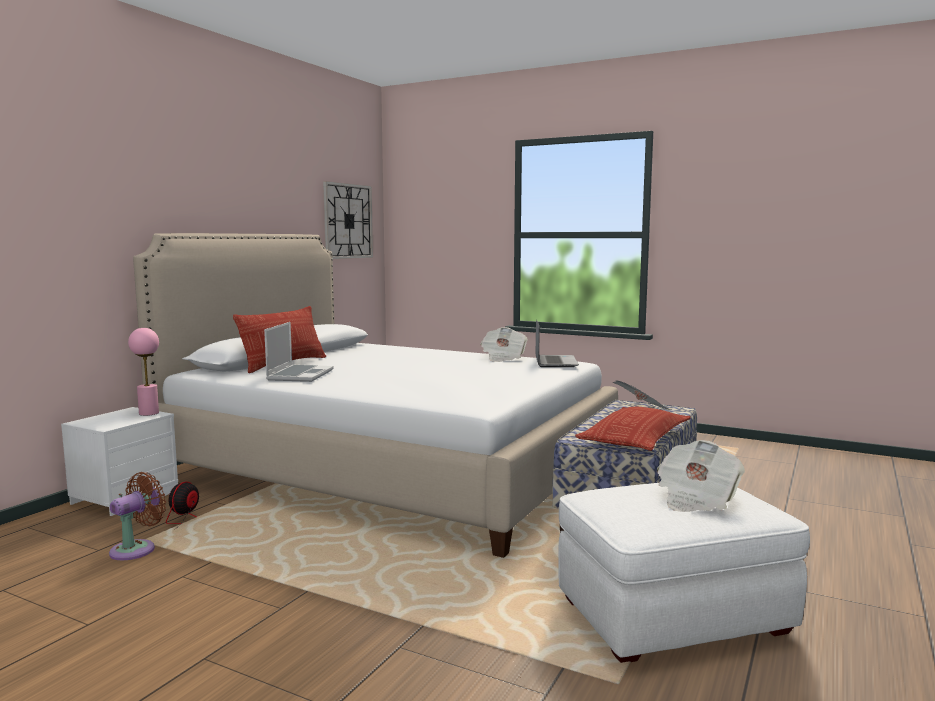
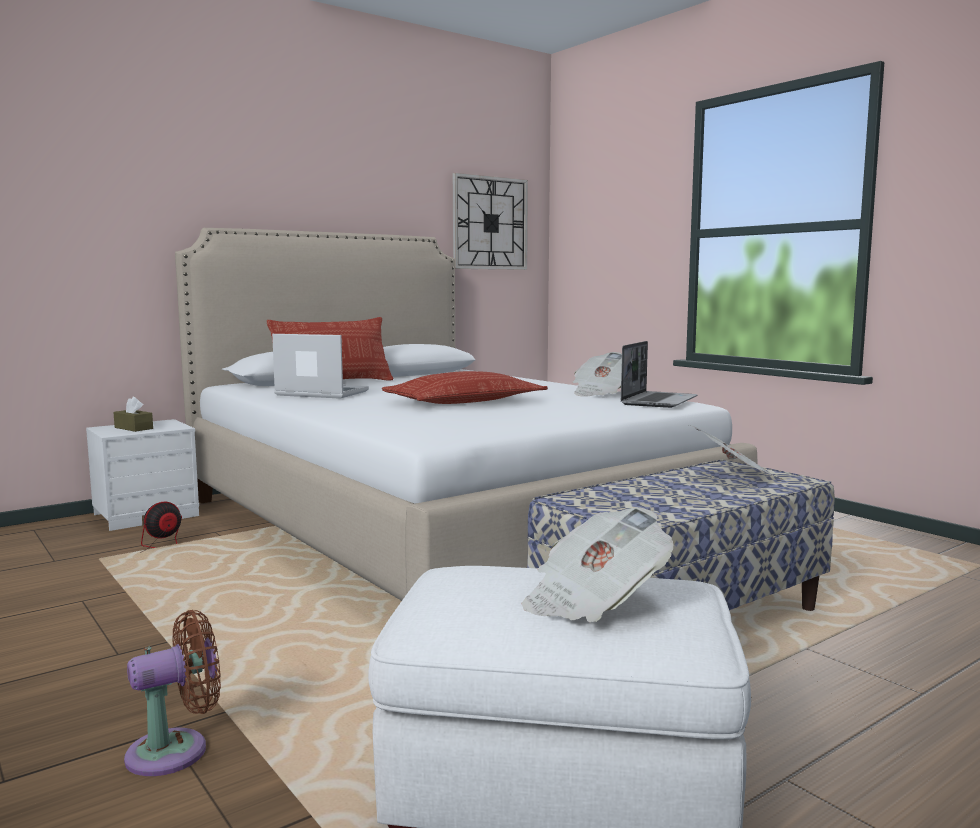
camera: 25 degrees right, 0 degrees up
(114, 419) = (133, 428): none -> brown tissue box
(137, 549) = (84, 566): brown fan -> brown fan (176, 750)
(148, 413) = (173, 425): pink table lamp -> none
(300, 375) = (320, 393): laptop -> laptop turned 105 degrees counterclockwise
(635, 438) = (653, 508): pillow -> pillow (465, 401)

